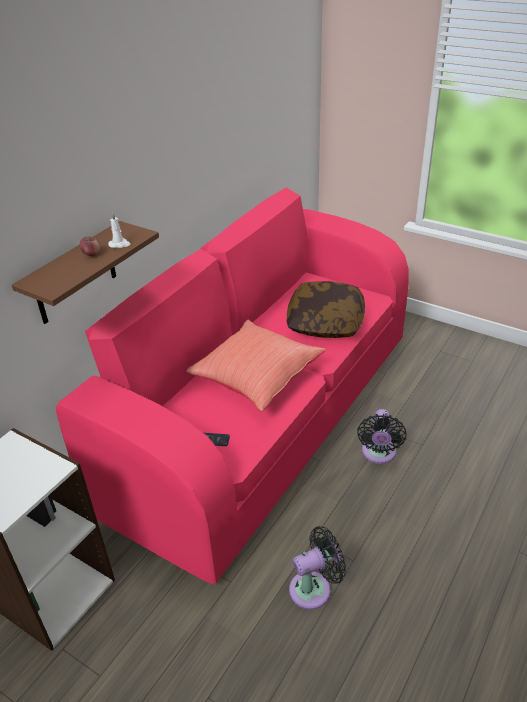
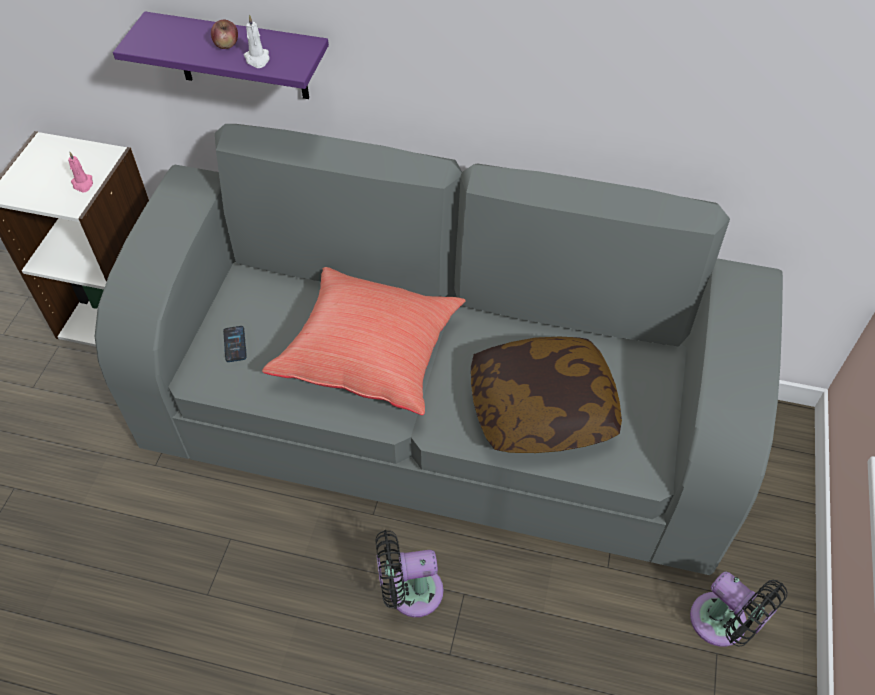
camera: 70 degrees right, 15 degrees up
(36, 460) = (83, 184): none -> pink candle
(75, 275) = (241, 57): brown shelf -> purple shelf
(266, 417) = (438, 424): pink sofa -> grey sofa
(314, 588) = (157, 558): black fan -> black fan (723, 624)

